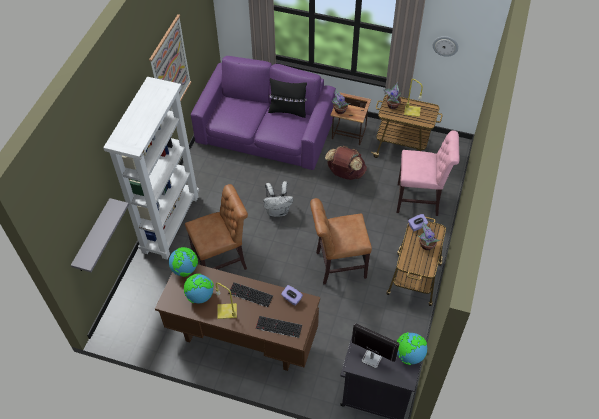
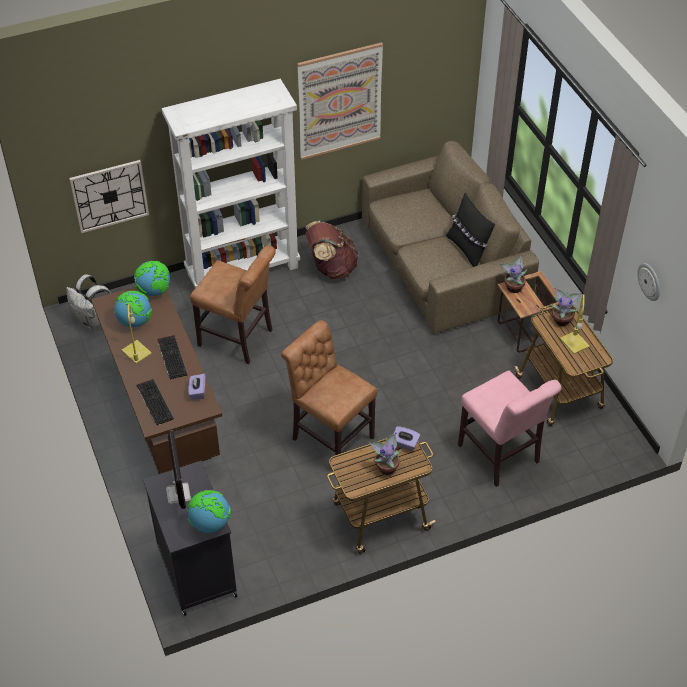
camera: 50 degrees right, 5 degrees down
(93, 237) = (109, 196): grey shelf -> wall clock
(265, 132) = (443, 262): purple sofa -> brown sofa
(278, 211) = (348, 341): white backpack -> white backpack (92, 320)
(345, 174) = (462, 365): brown backpack -> brown backpack (331, 268)

